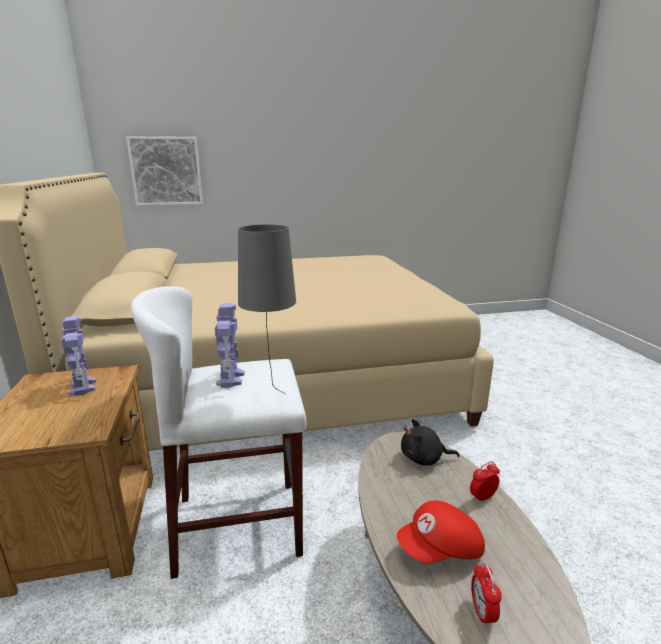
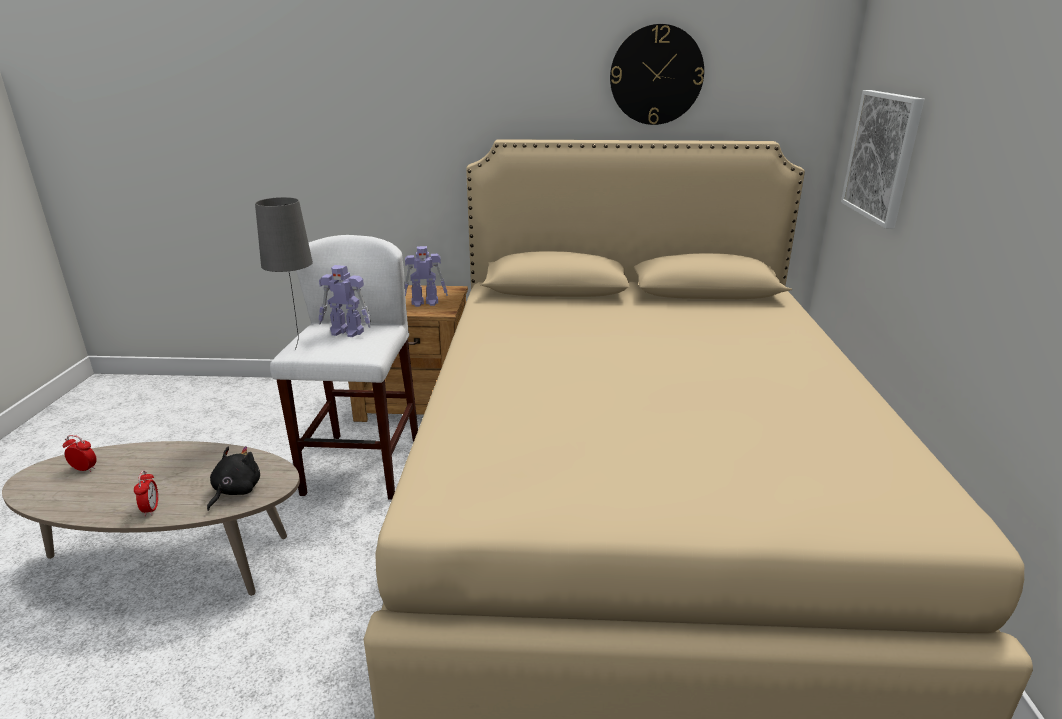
camera: 105 degrees right, 5 degrees up
(41, 119) = (656, 75): none -> wall clock
(441, 550) = (141, 468): red cap -> none

